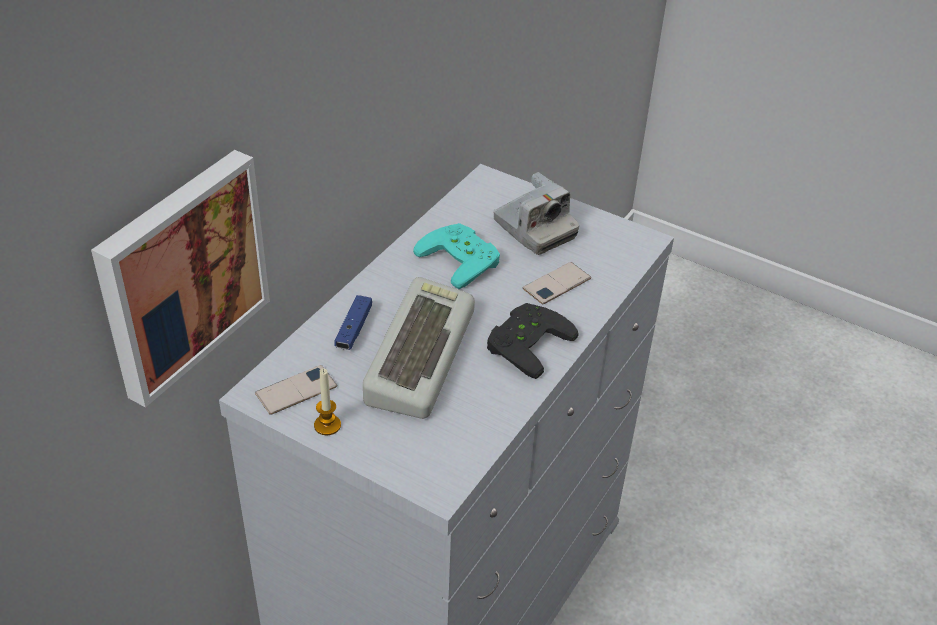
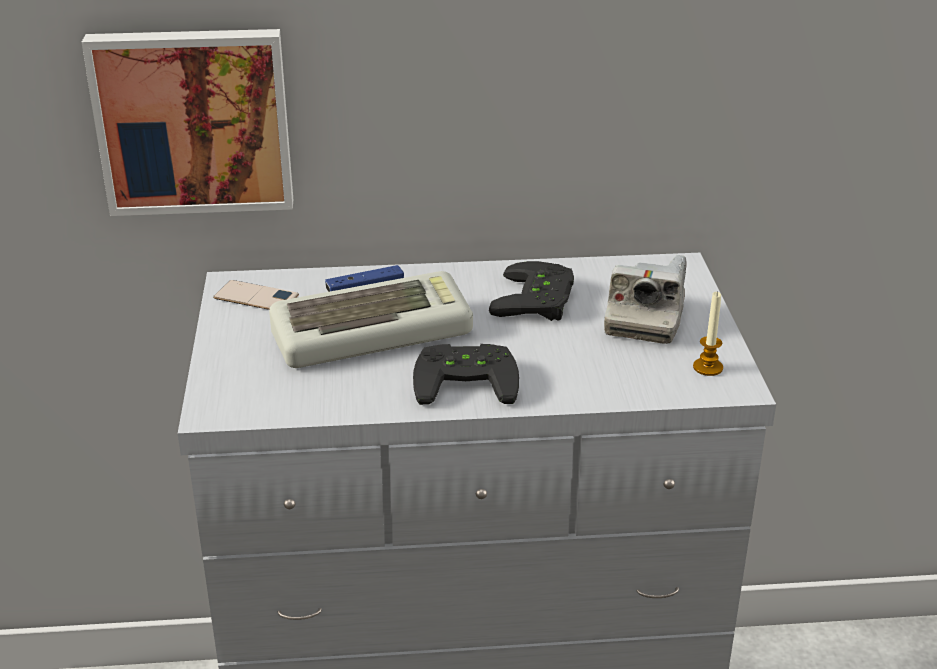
camera: 55 degrees right, 10 degrees down
(327, 425) = (230, 328): candle -> candle (707, 367)
(463, 258) = (539, 300): turquoise game controller -> black game controller
(557, 284) = (580, 362): phone -> none

